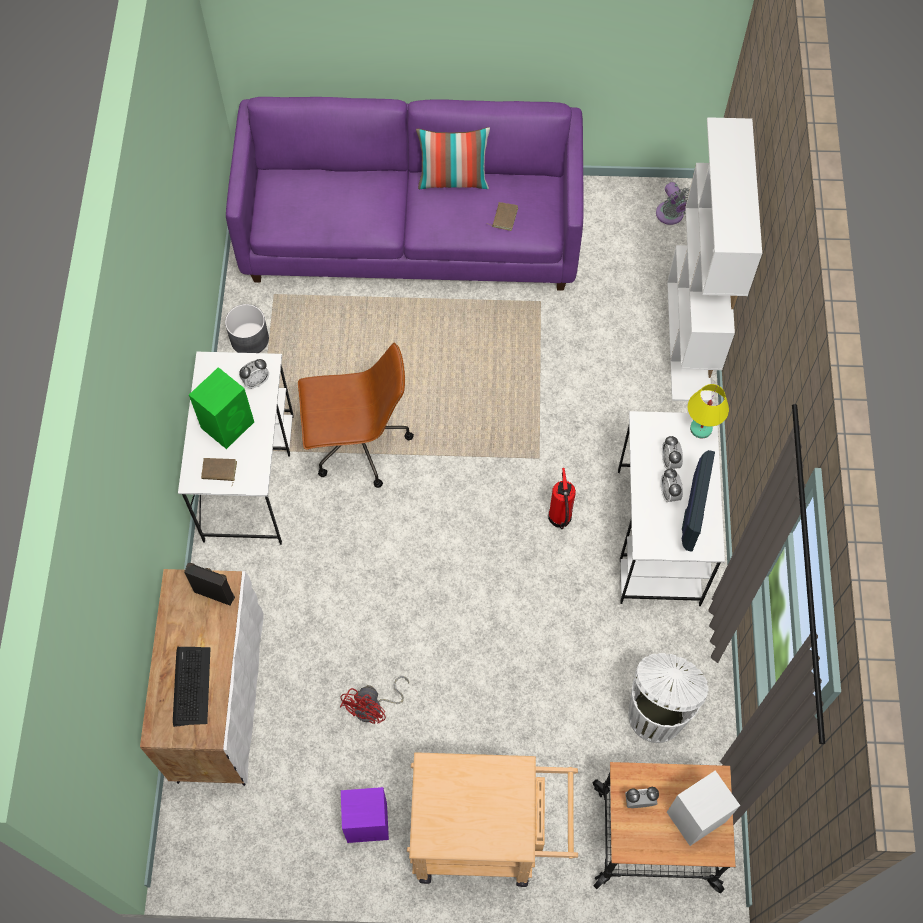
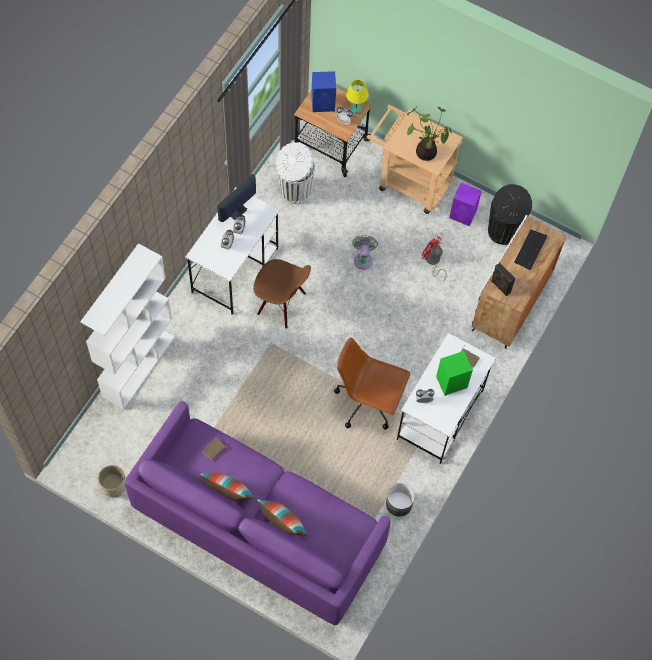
camera: 155 degrees left, 0 degrees up
(284, 825) = (503, 232): none -> black trash can
(365, 177) = (282, 525): none -> pillow
(374, 708) = (432, 262): red fan -> red fan turned 105 degrees counterclockwise
(458, 789) = (426, 151): none -> potted plant
(559, 519) = (281, 304): fire extinguisher -> brown chair
(612, 194) = (113, 486): none -> beige planter
(671, 216) = (88, 451): grey fan -> grey fan (363, 259)
(695, 817) = (323, 103): white speaker -> blue speaker
(700, 428) = (199, 253): yellow table lamp -> yellow table lamp (356, 109)

